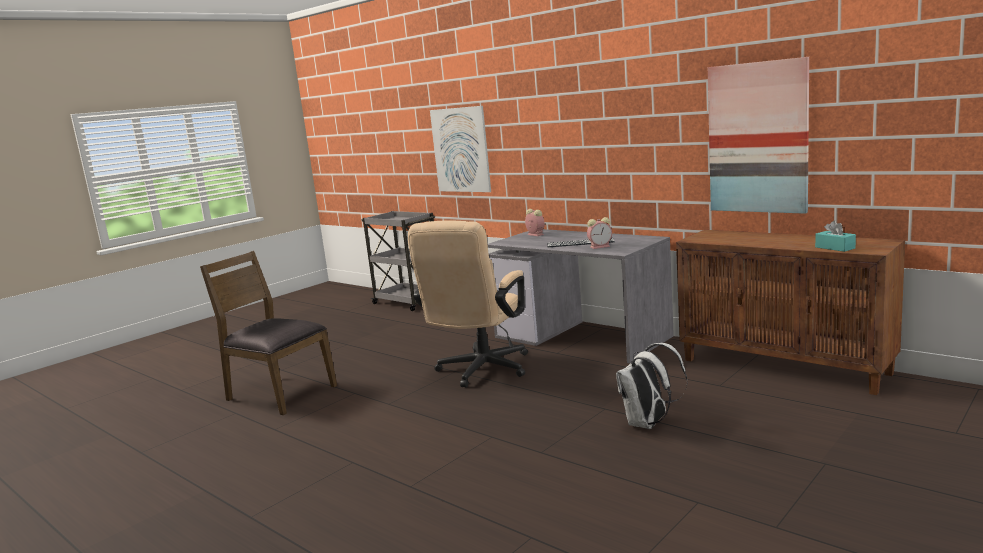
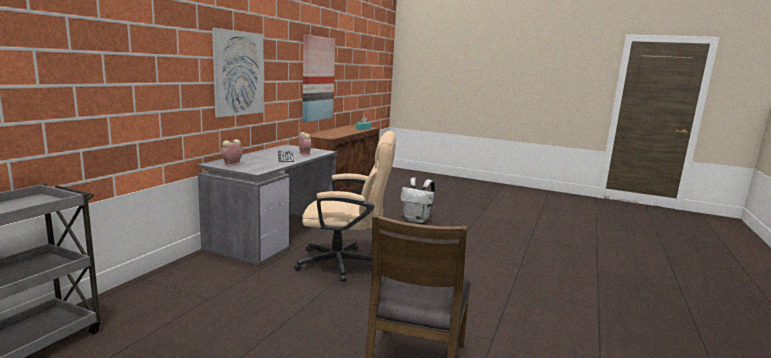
camera: 110 degrees left, 0 degrees up
(460, 150) = (97, 83): picture -> picture (239, 73)

